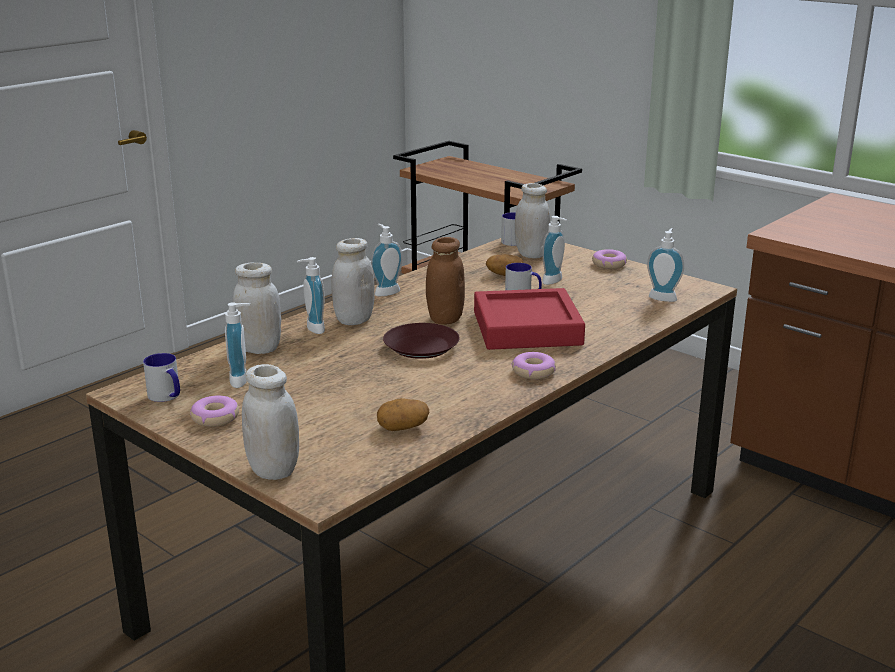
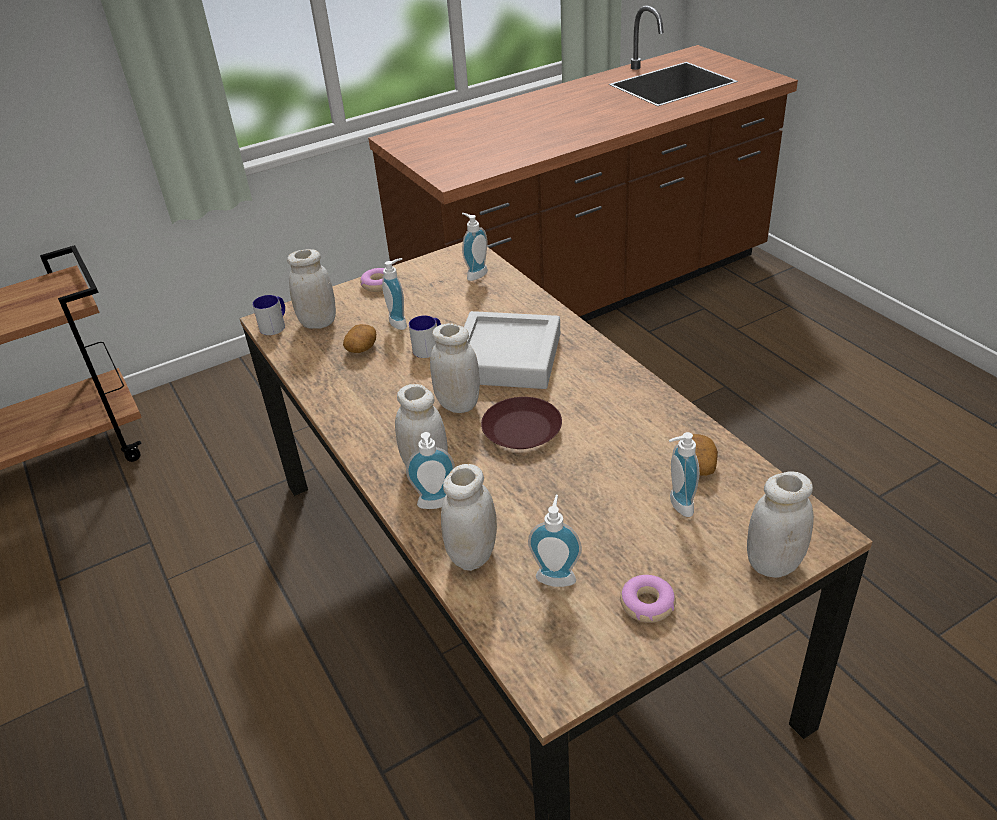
camera: 70 degrees left, 15 degrees up
(167, 396) = (579, 648): mug -> none
(385, 292) = (357, 436): soap dispenser -> soap dispenser (677, 505)
(445, 319) = (458, 404): brown jar -> white jar
(527, 328) = (507, 358): red tray -> grey tray
(533, 372) = (605, 371): donut -> none

